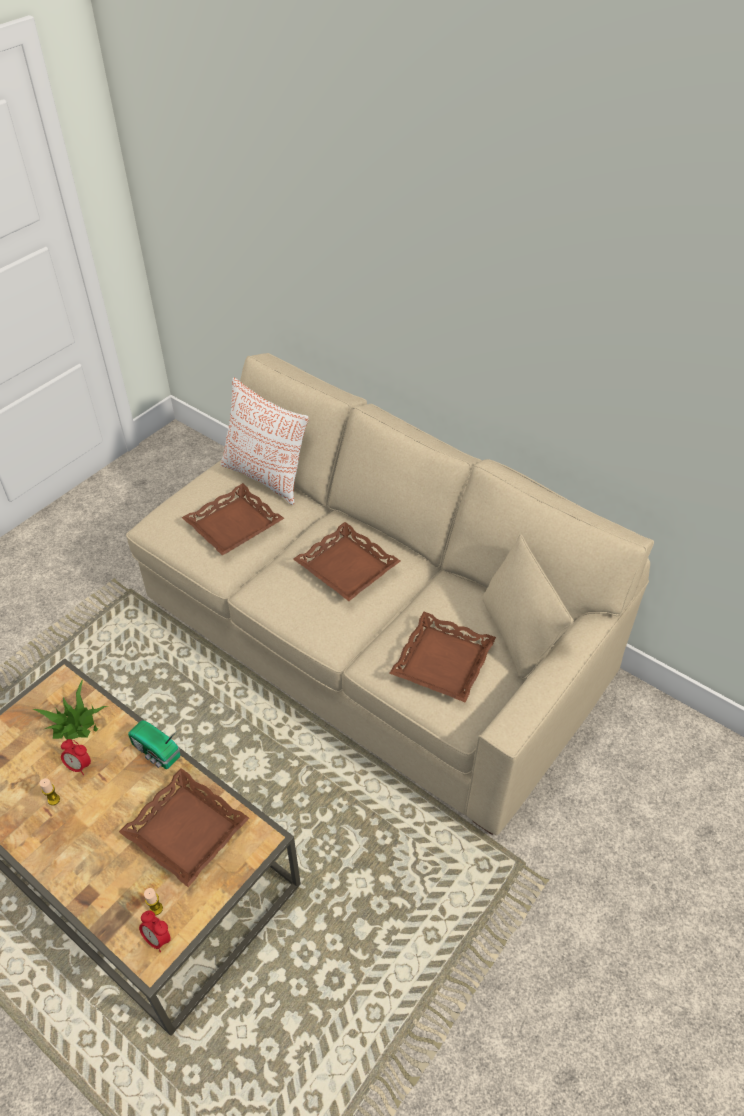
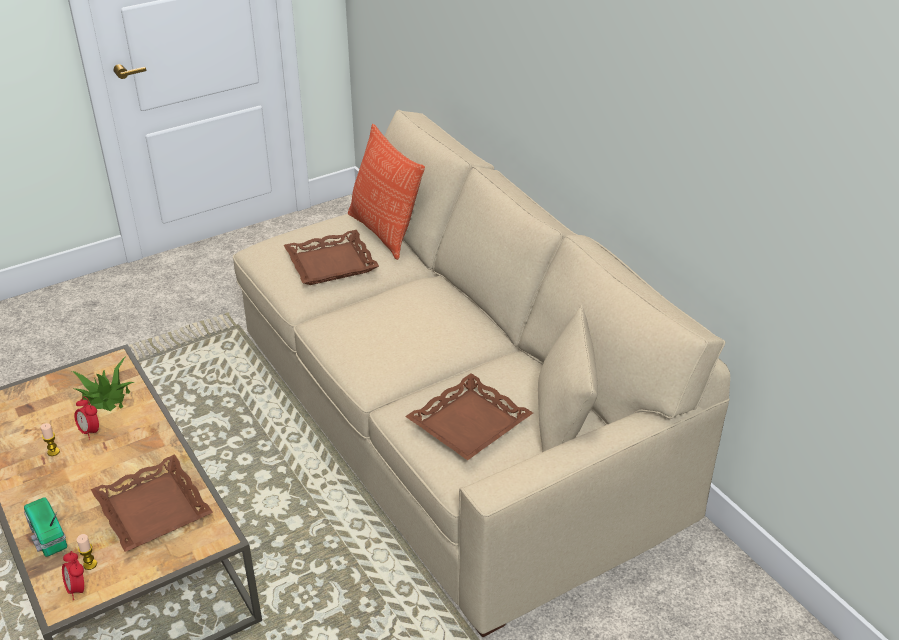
camera: 20 degrees right, 10 degrees down
(156, 752) = (163, 439): radio -> radio (47, 537)
(266, 477) = (385, 232): white pillow -> orange pillow
(347, 566) = (419, 320): brown tray -> none

